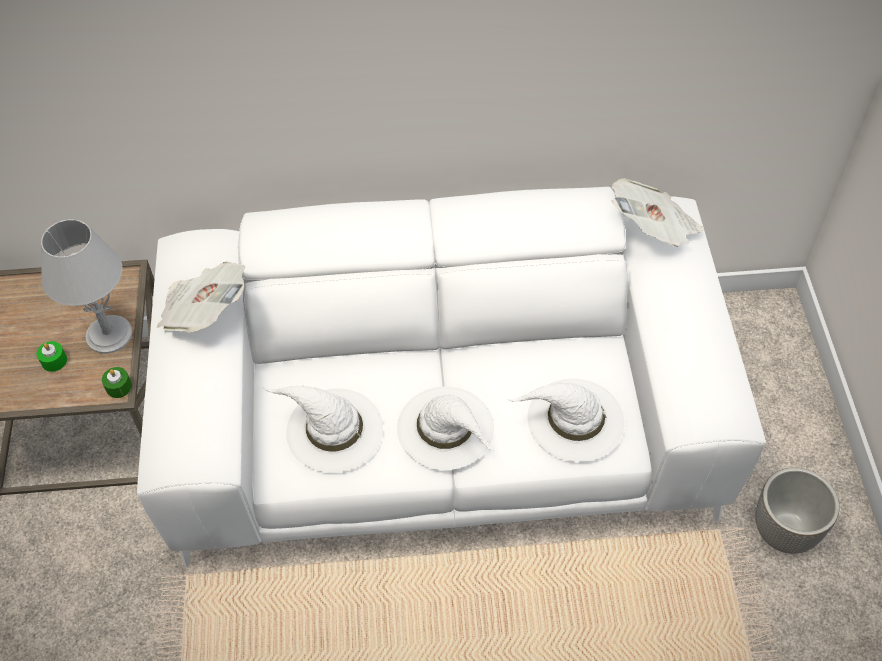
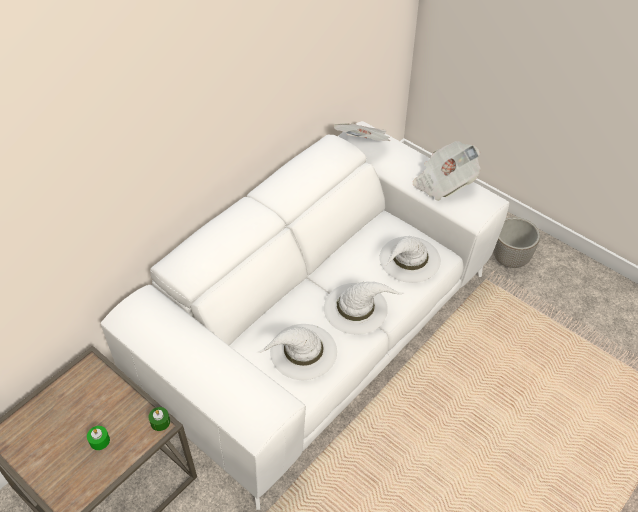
camera: 45 degrees left, 5 degrees down
(109, 335) = (119, 401): grey table lamp -> none
(205, 312) = (183, 336): newspaper -> newspaper (444, 182)

